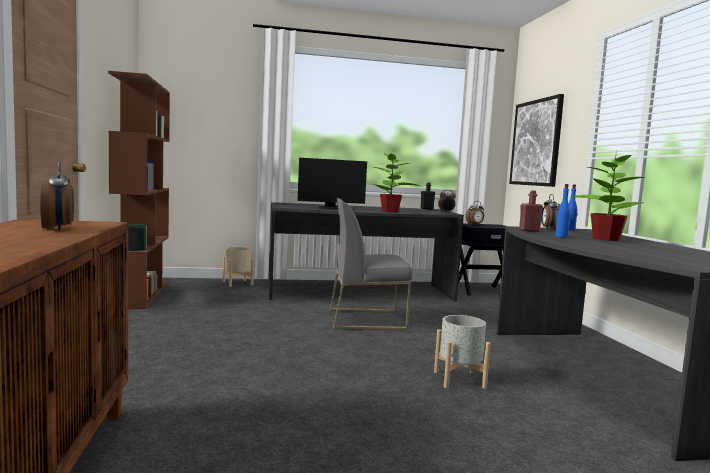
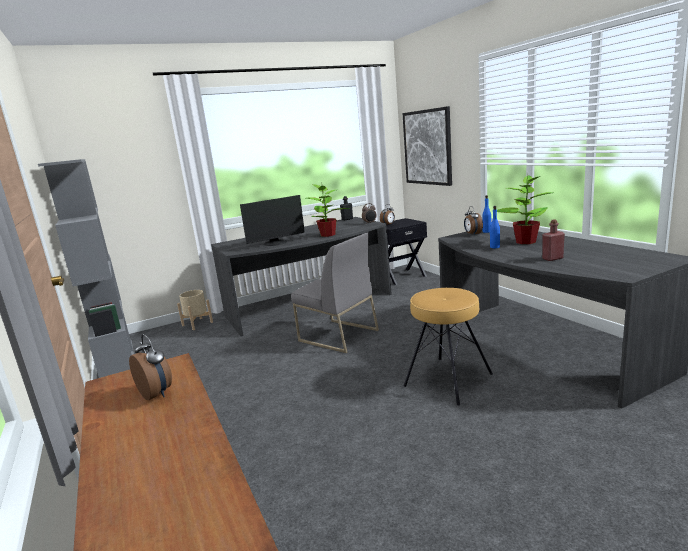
camera: 15 degrees left, 10 degrees up
(141, 294) = (118, 363): brown bookcase -> grey bookcase
(367, 319) = (337, 336): grey chair -> grey chair turned 120 degrees counterclockwise
(459, 380) = (447, 379): grey planter -> brown stool
(529, 230) = (463, 242): red bottle -> red bottle (552, 258)

